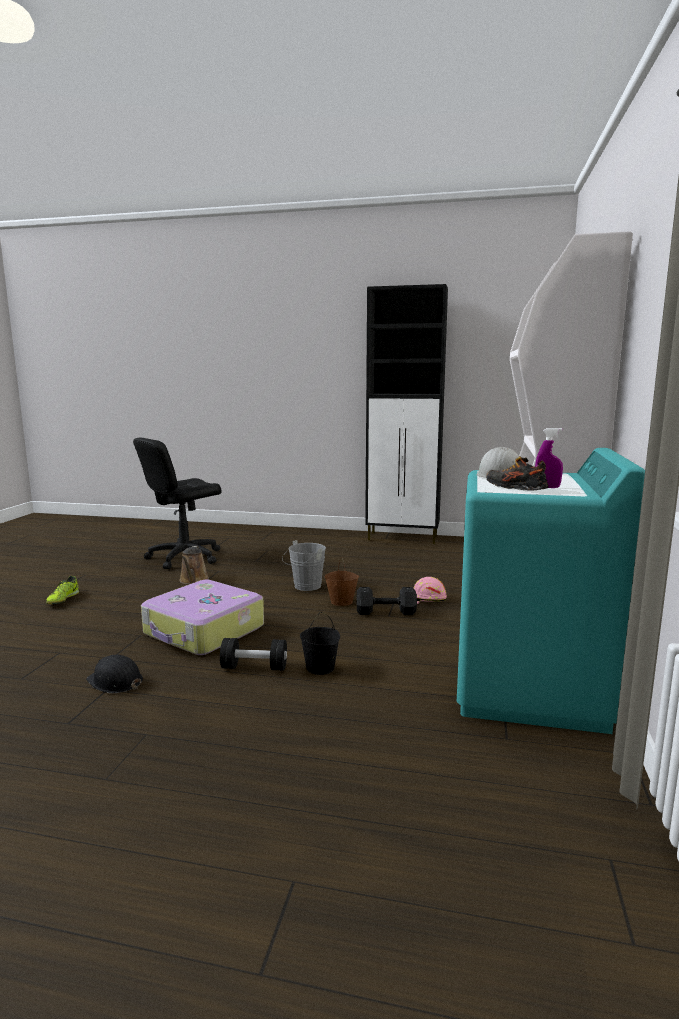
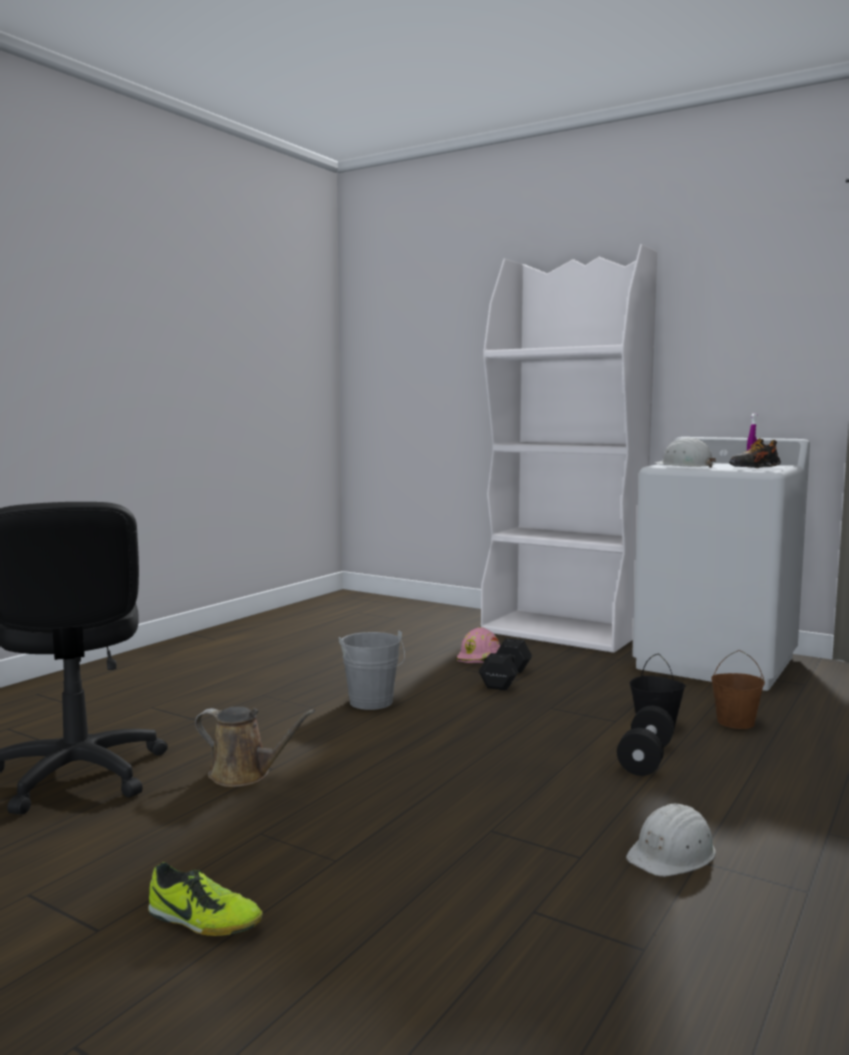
camera: 70 degrees left, 5 degrees down
(115, 681) = (672, 854): black hard hat -> white hard hat
(204, 631) = (504, 780): suitcase -> none
(342, 602) = (453, 692): brown bucket -> brown bucket (735, 722)
(403, 538) = (231, 632): black cabinet -> none
(529, 689) = (716, 662): turquoise washing machine -> white washing machine

